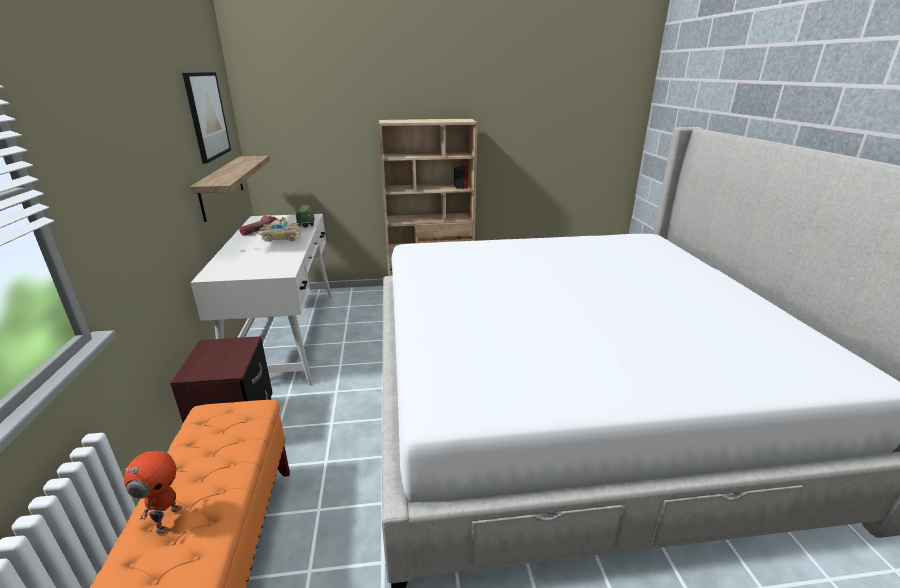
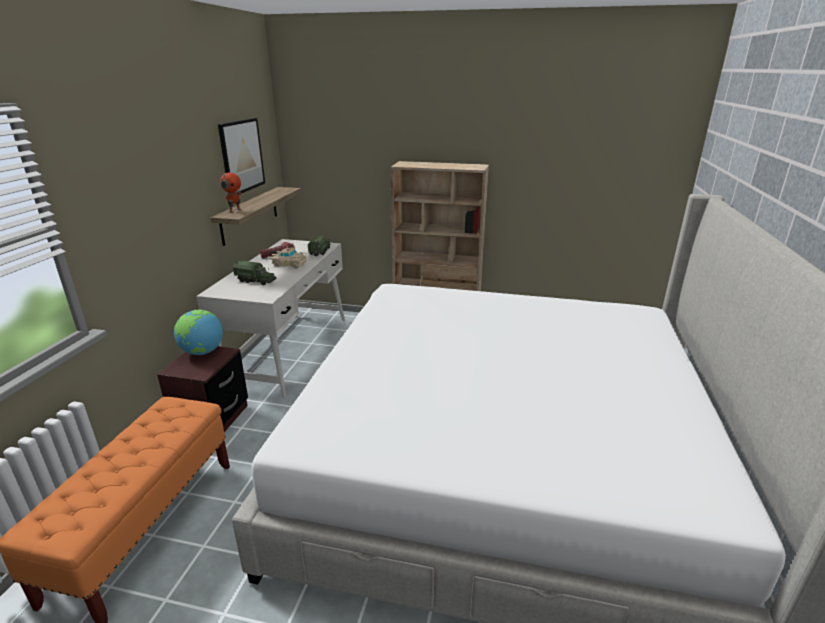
camera: 20 degrees right, 0 degrees up
(167, 519) = (99, 474): toy robot -> toy robot (234, 211)
(215, 347) = (202, 352): none -> globe
(255, 258) = (256, 281): none -> toy truck

